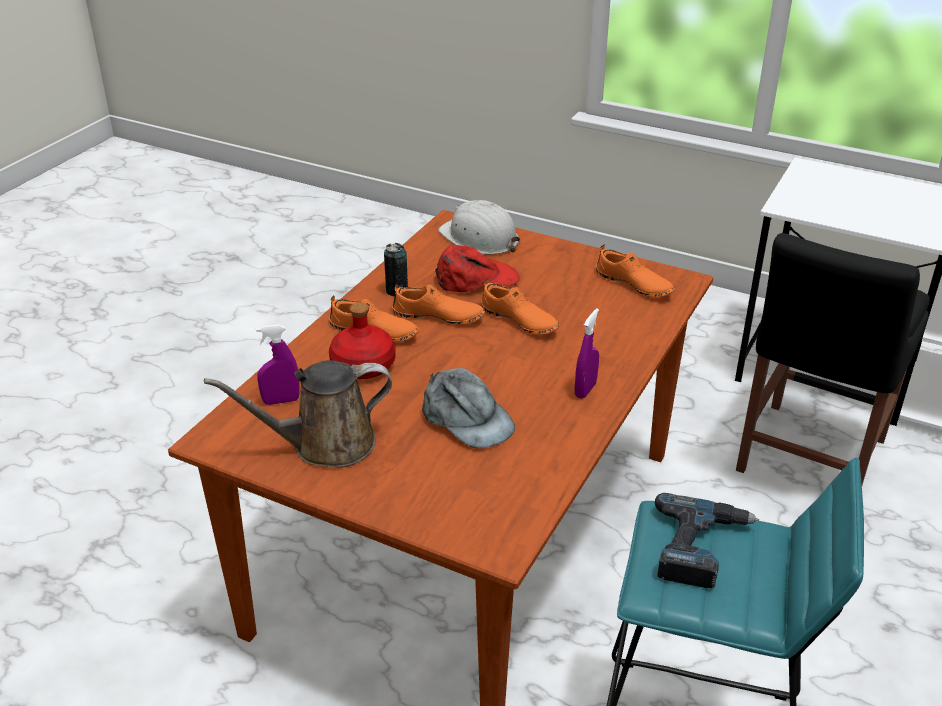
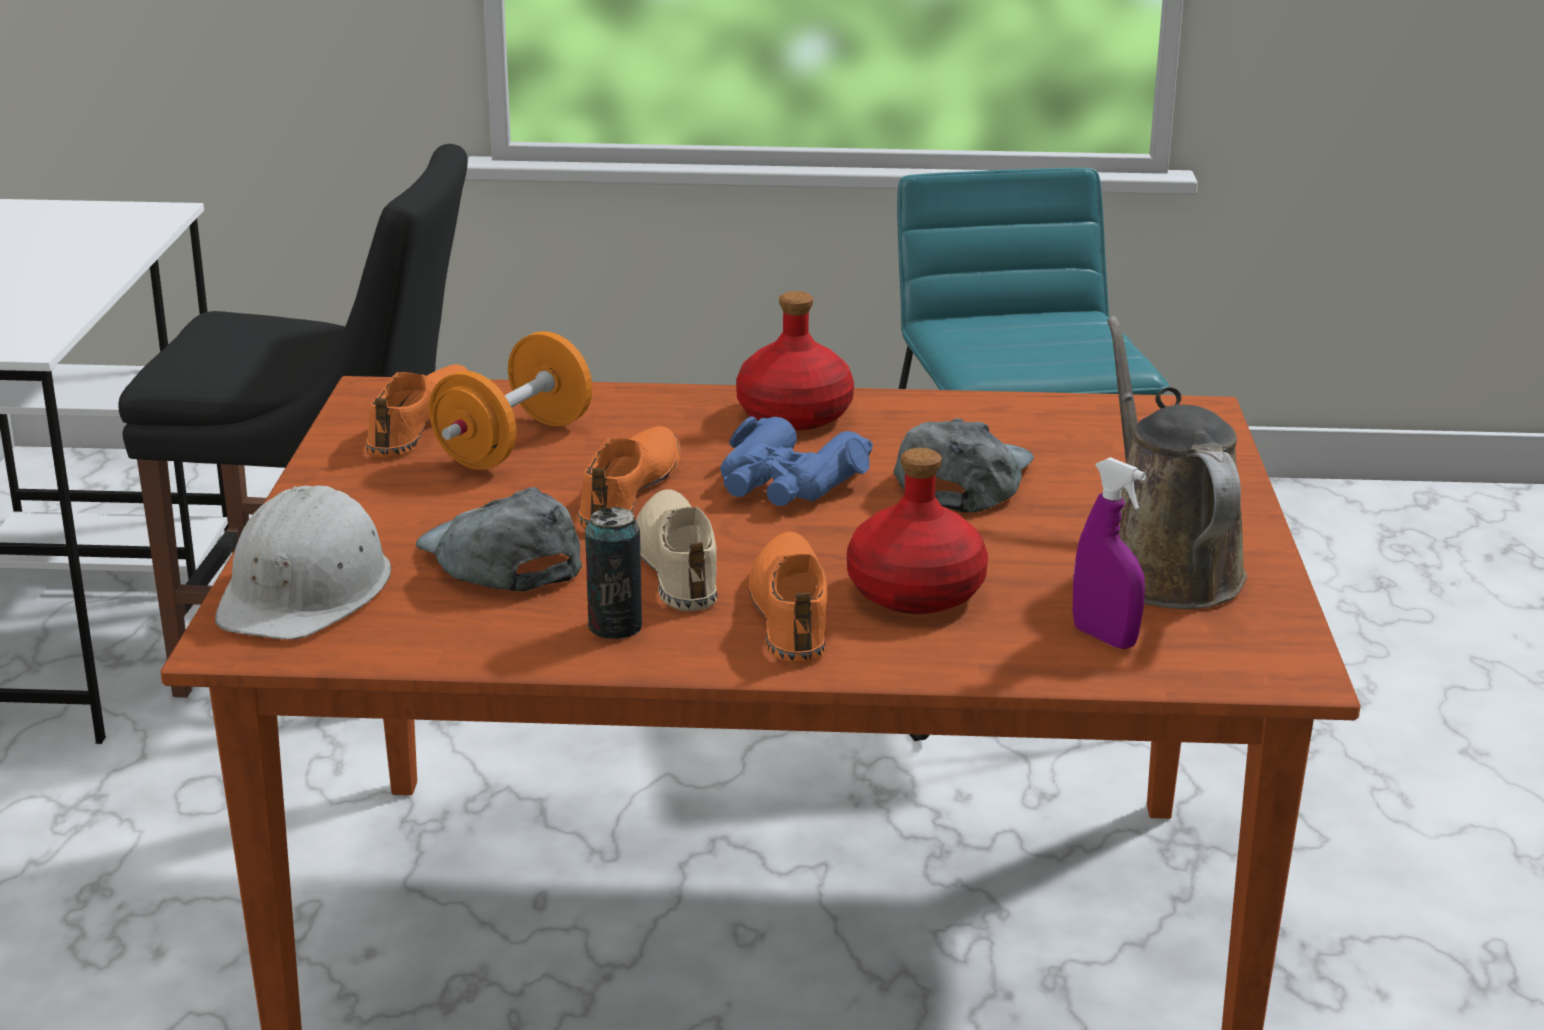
camera: 115 degrees left, 10 degrees down
(325, 445) = (1162, 566): brown watering can -> brown watering can turned 150 degrees counterclockwise
(438, 316) = (679, 563): orange shoe -> beige shoe
(476, 278) = (499, 558): red cap -> grey cap
(499, 364) = (787, 484): none -> blue binoculars
(585, 390) = (793, 415): purple spray bottle -> red bottle
(594, 303) = (514, 444): none -> orange dumbbell
(700, 548) = (1016, 347): power drill -> none

